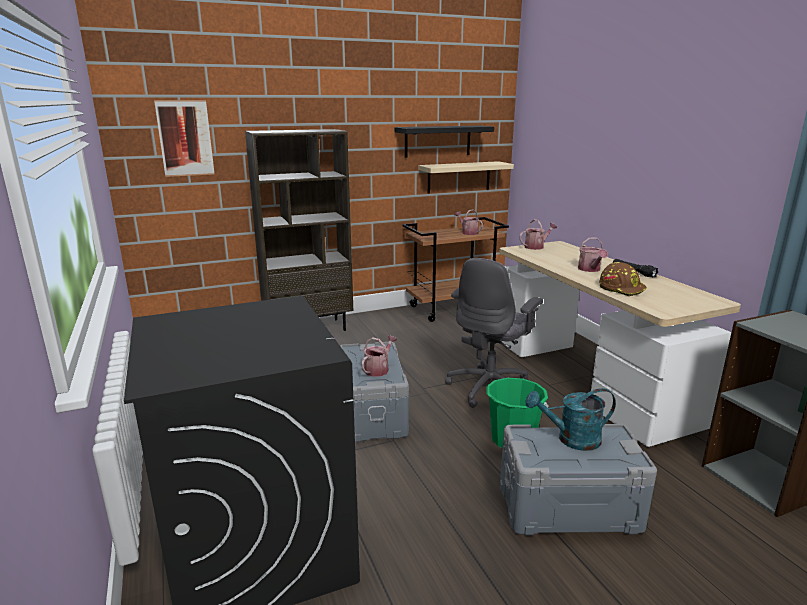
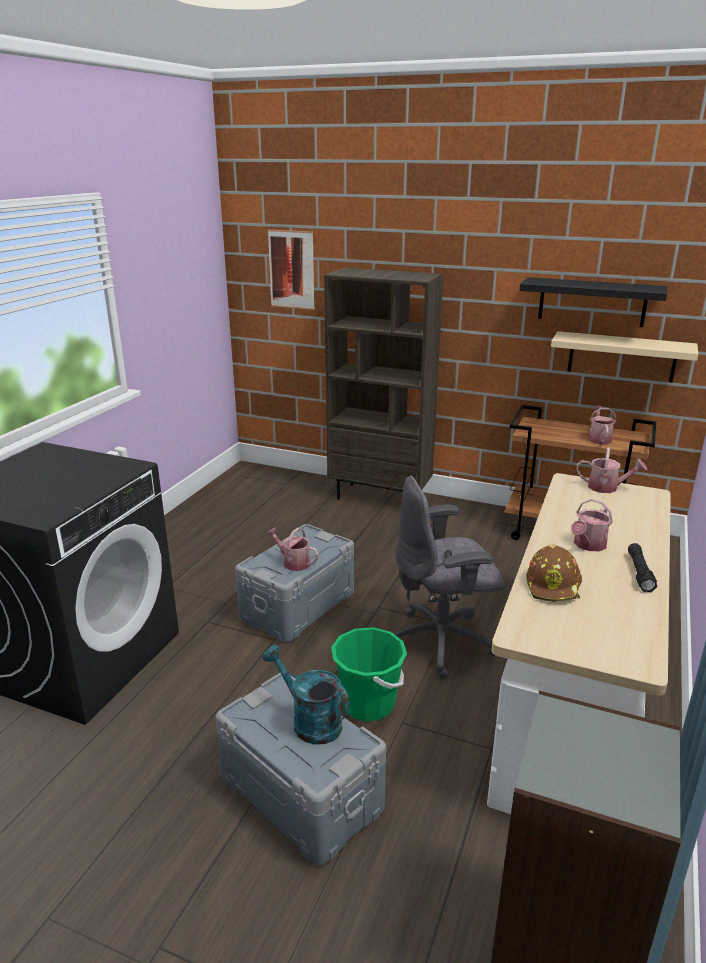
camera: 45 degrees right, 5 degrees up
(378, 369) = (293, 562): watering can -> watering can turned 135 degrees counterclockwise

